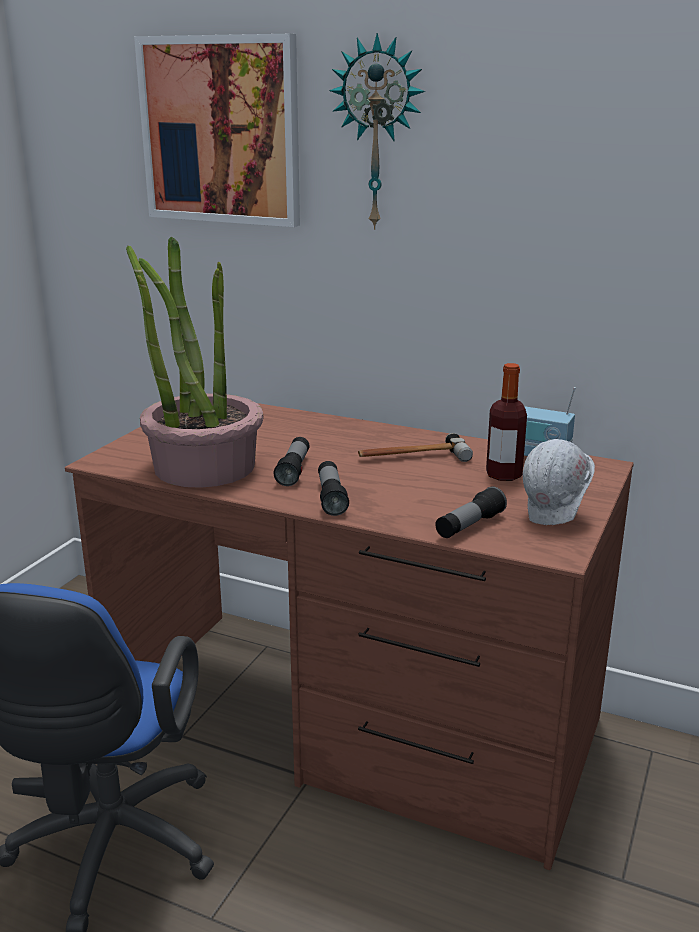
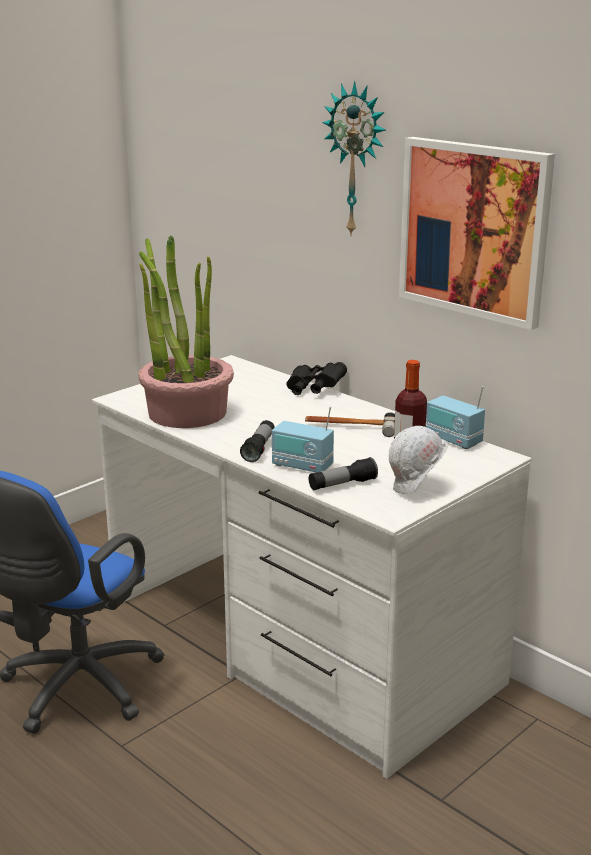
camera: 20 degrees right, 0 degrees up
(221, 131) = (252, 145): picture -> picture (474, 230)
(294, 470) = (249, 425): flashlight -> none
(332, 421) = (313, 390): none -> black binoculars
(352, 722) = (298, 643): brown desk -> white desk
(402, 511) = (302, 466): none -> radio

